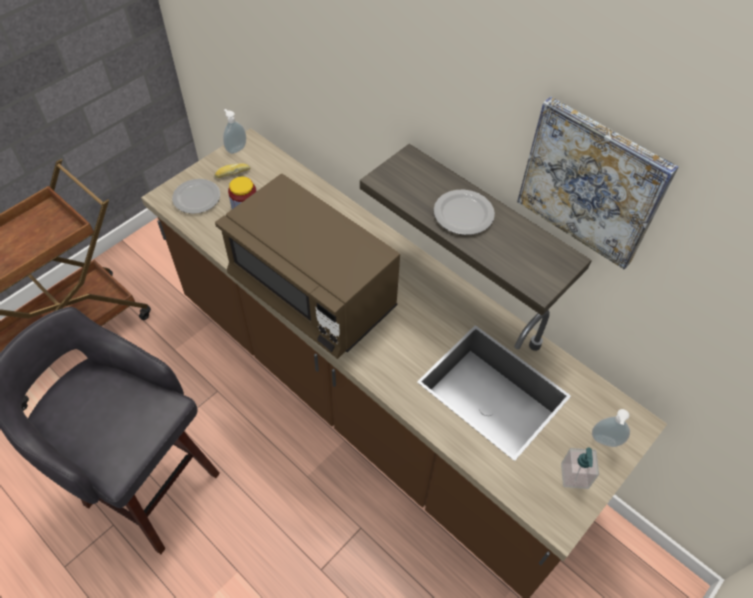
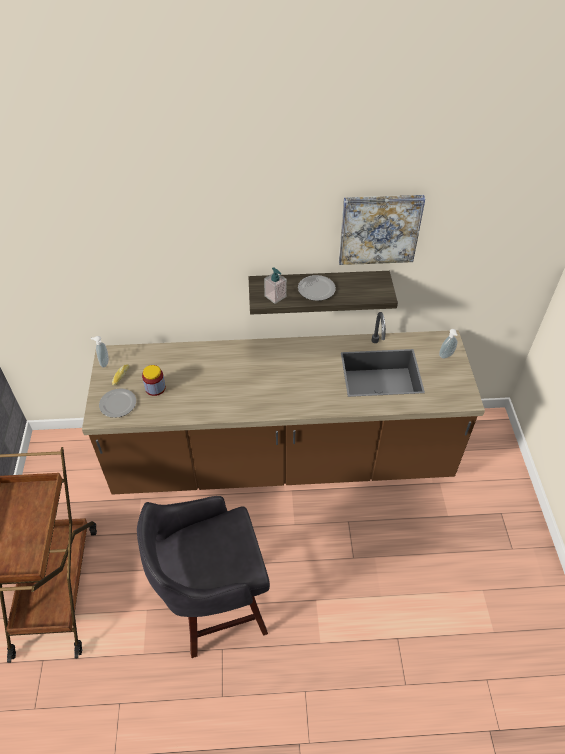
camera: 45 degrees left, 5 degrees down
(312, 293) = (249, 399): brown microwave -> none
(574, 476) = (452, 378): soap dispenser -> soap dispenser (275, 296)

